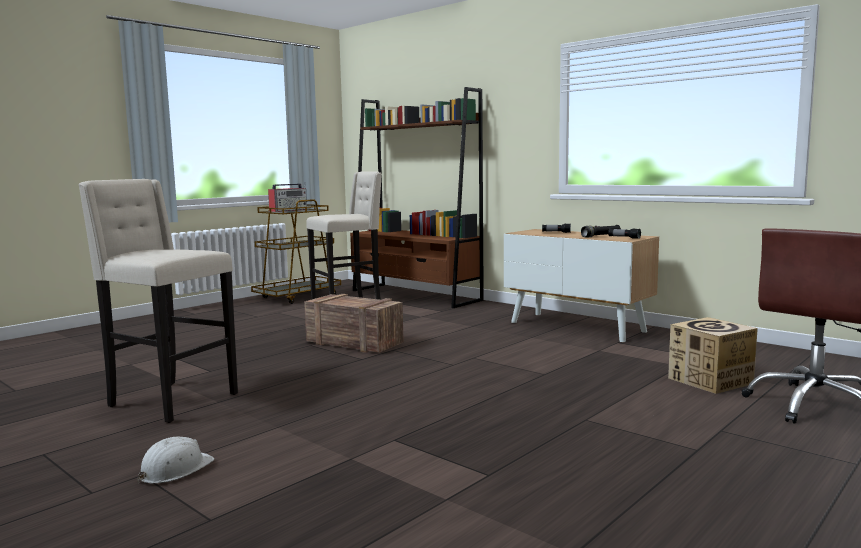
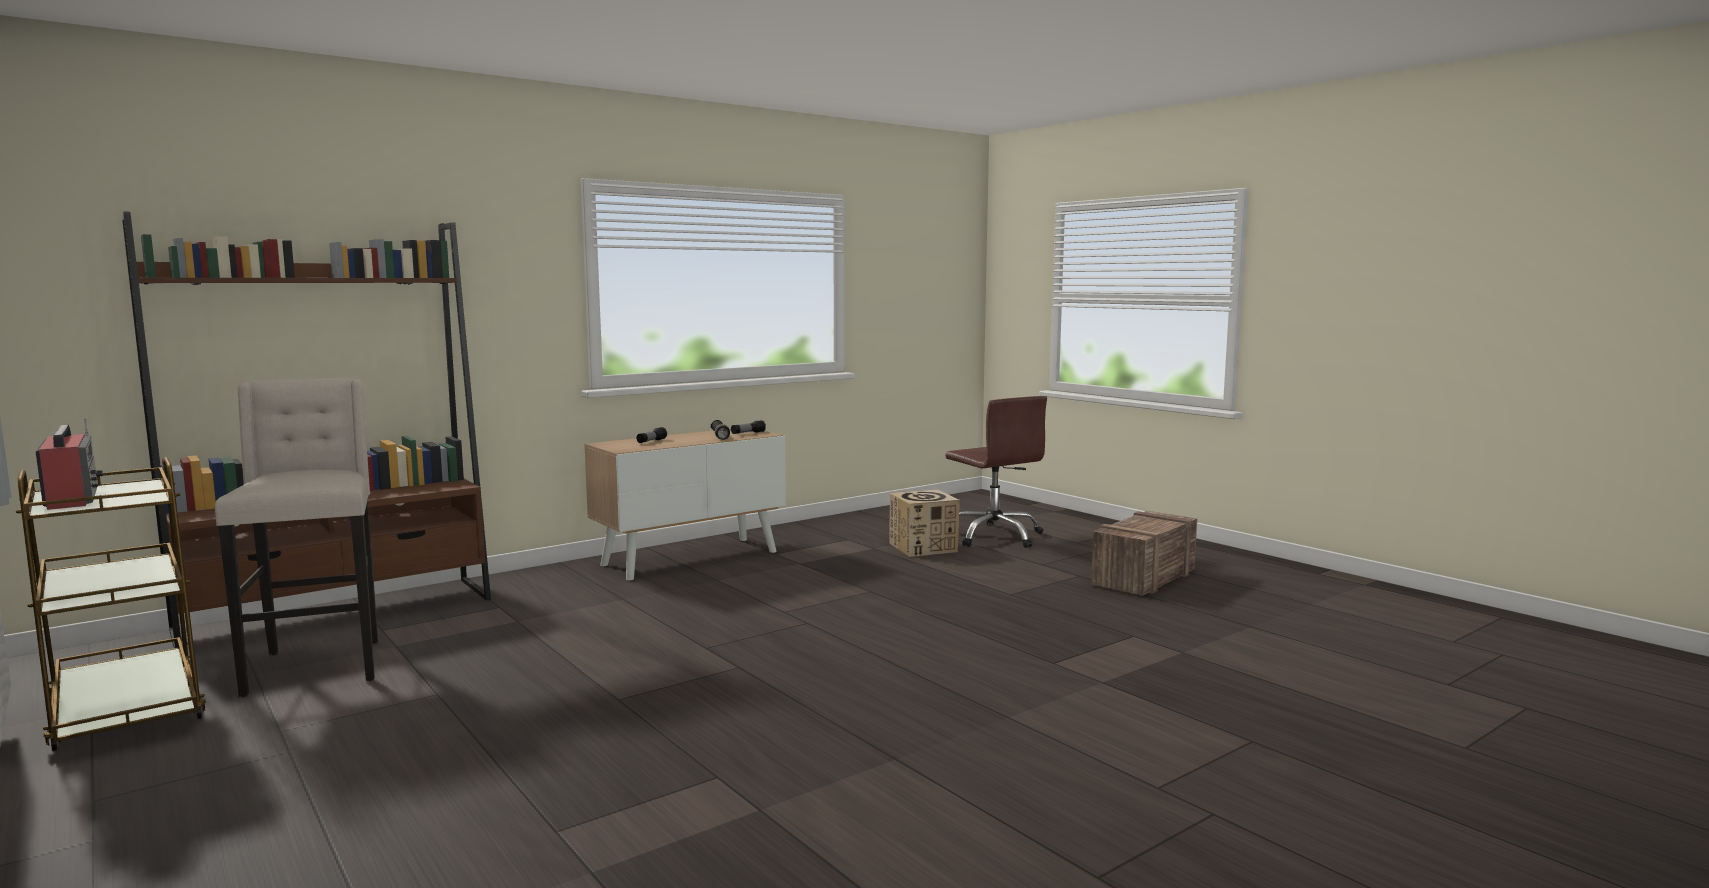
camera: 80 degrees left, 0 degrees up
(170, 400) = (875, 798): beige stool -> none
(175, 470) = (1141, 768): white hard hat -> none
(355, 343) = (642, 668): crate -> crate (1144, 577)

